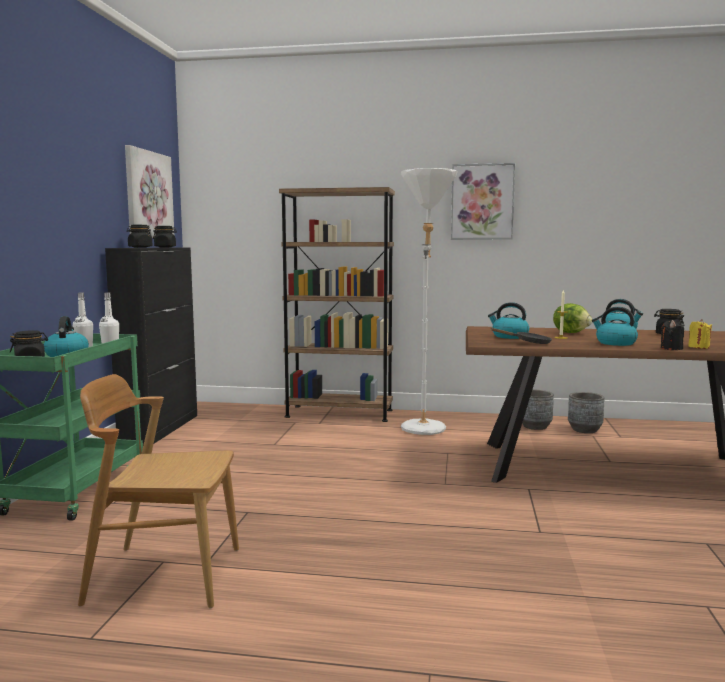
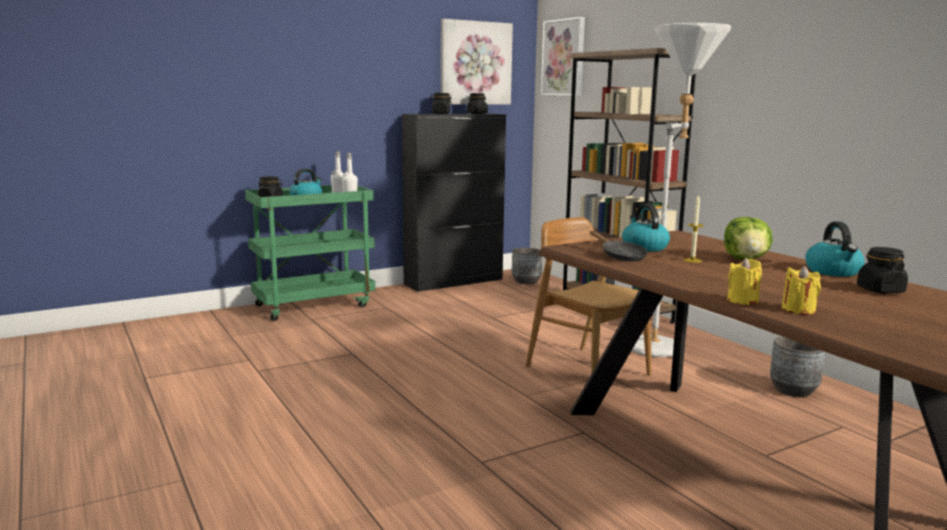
camera: 50 degrees right, 5 degrees up
(164, 575) = (232, 366): brown chair -> brown chair (587, 370)
(482, 202) = (799, 63): picture -> picture (563, 57)
(584, 430) = (854, 417): grey planter -> grey planter (526, 281)
(615, 343) = (715, 279): kettle -> none
(671, 348) = (742, 301): black candle -> yellow candle

